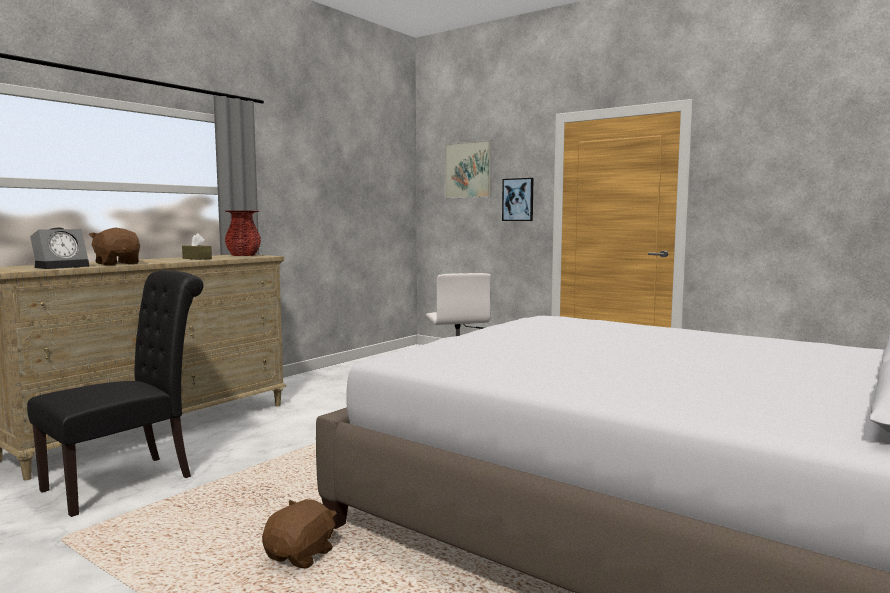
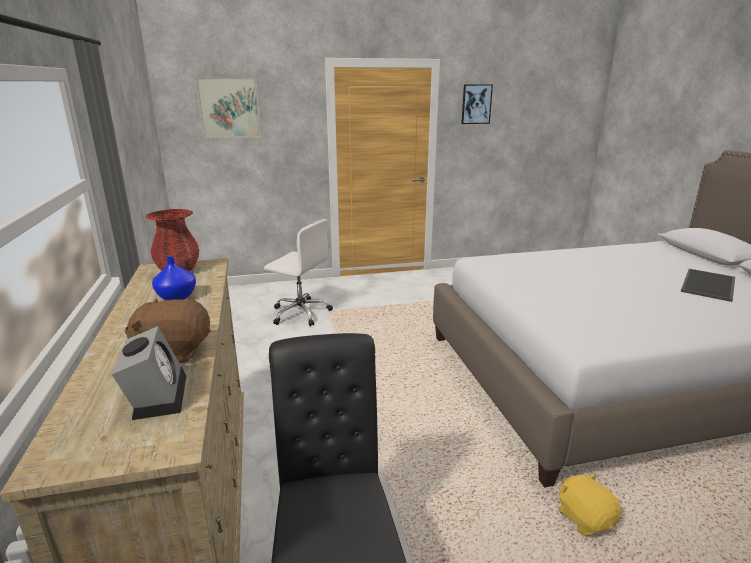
camera: 50 degrees left, 15 degrees up
(197, 258) = (176, 297): brown tissue box -> blue vase
(301, 555) = (585, 518): brown plush toy -> yellow plush toy
(518, 199) = (291, 138): picture -> picture (476, 104)
(756, 378) = (709, 285): none -> tray

